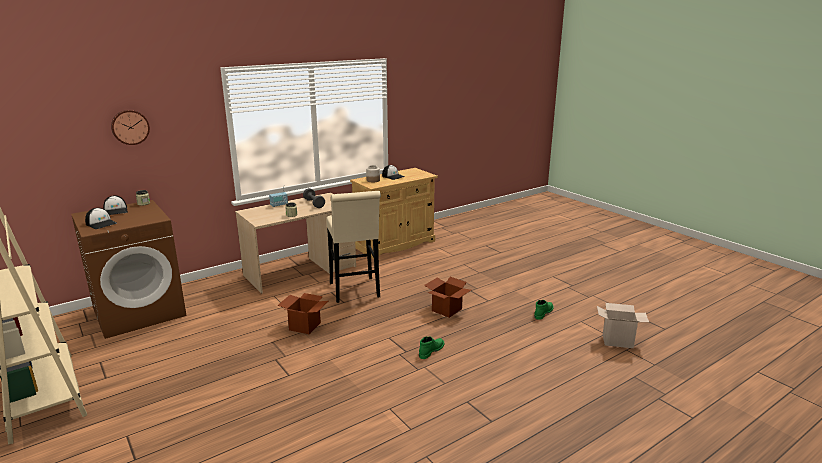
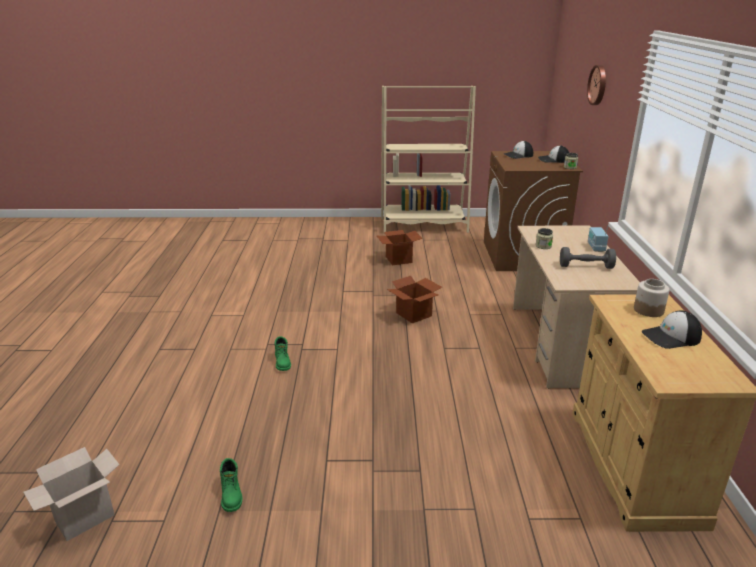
camera: 125 degrees right, 5 degrees up
(355, 292) = (464, 363): beige stool -> none
(446, 309) = (345, 410): cardboard box -> cardboard box (399, 259)

